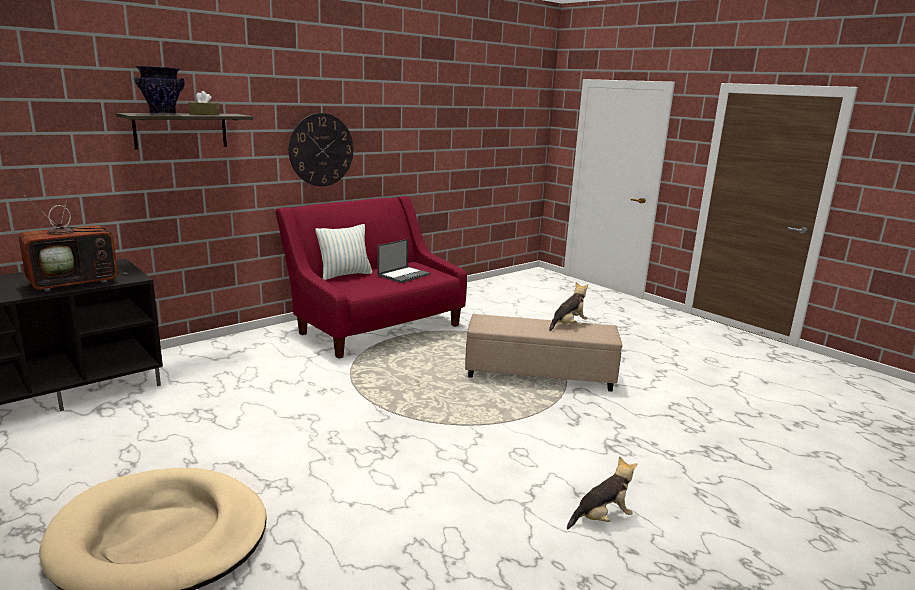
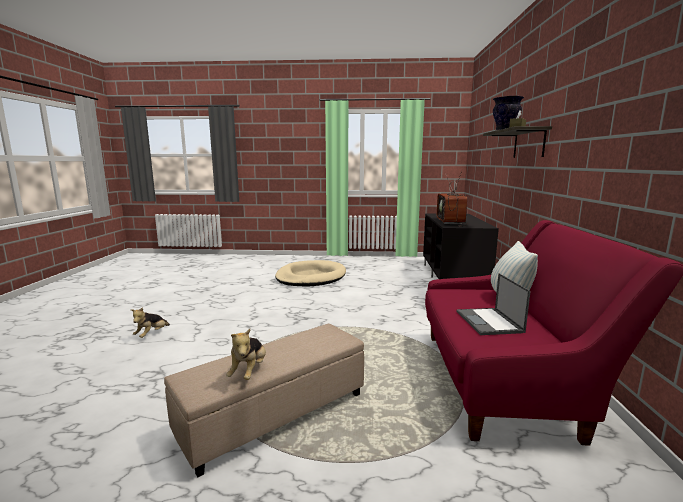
camera: 135 degrees right, 5 degrees down
(321, 150) = (600, 163): wall clock -> none

